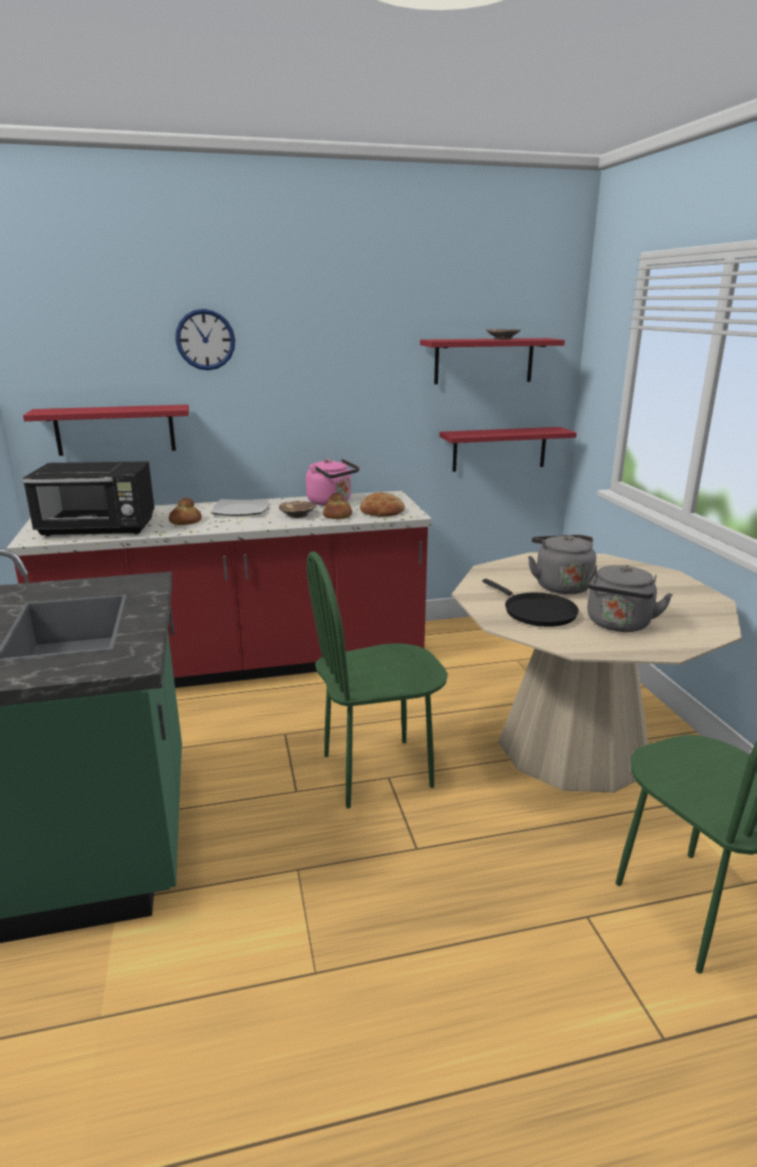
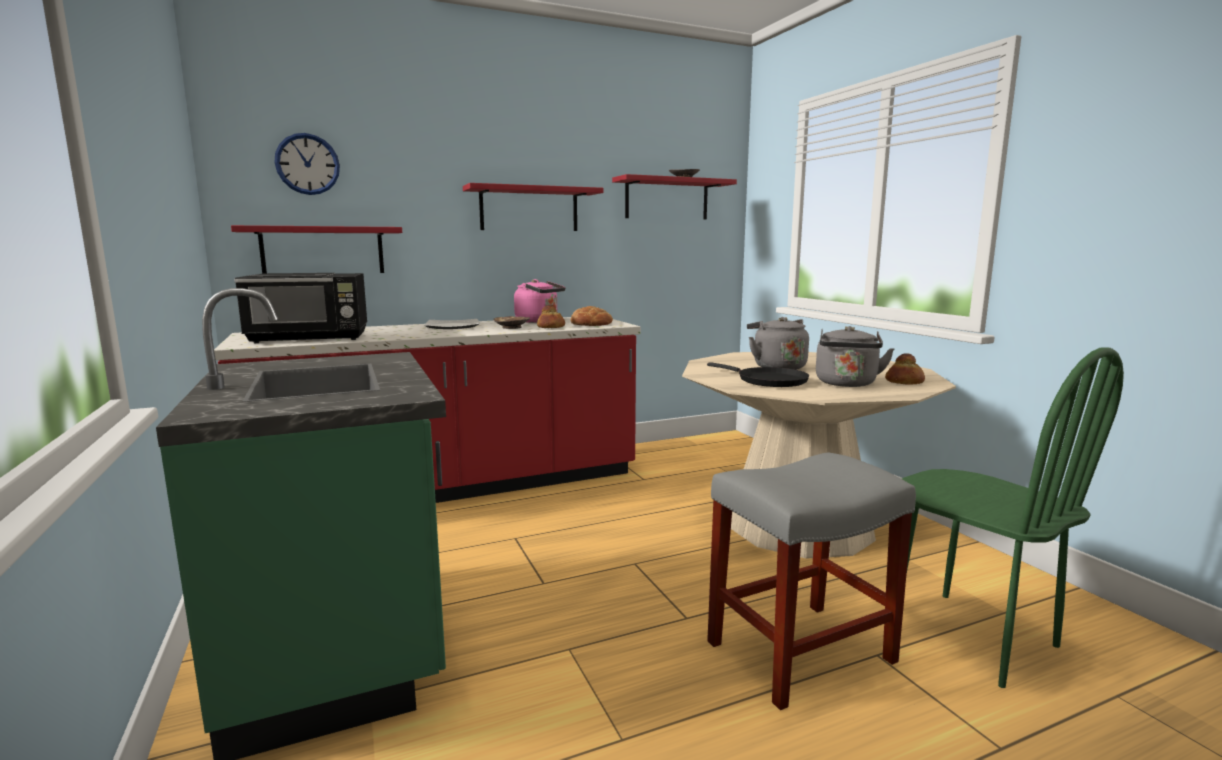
camera: 10 degrees left, 10 degrees down
(185, 522) = (400, 333): bread -> bread (905, 382)
(205, 339) = (416, 166): wall clock -> wall clock (307, 164)
(377, 771) = (621, 559): green chair -> none
(499, 449) = (683, 279): red shelf -> red shelf (529, 209)
(510, 903) = (798, 653): none -> grey stool

